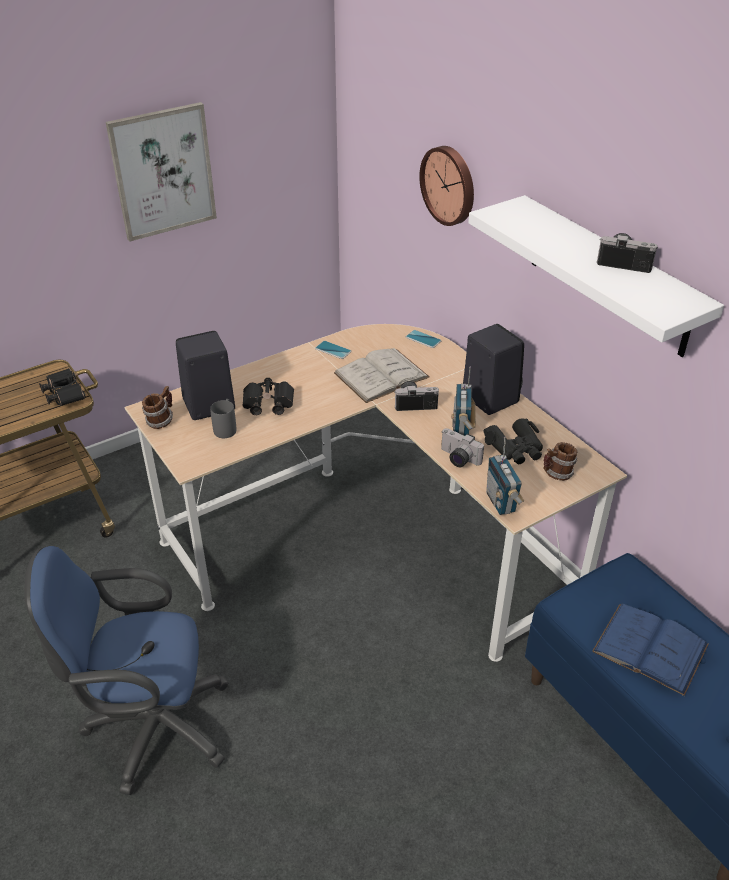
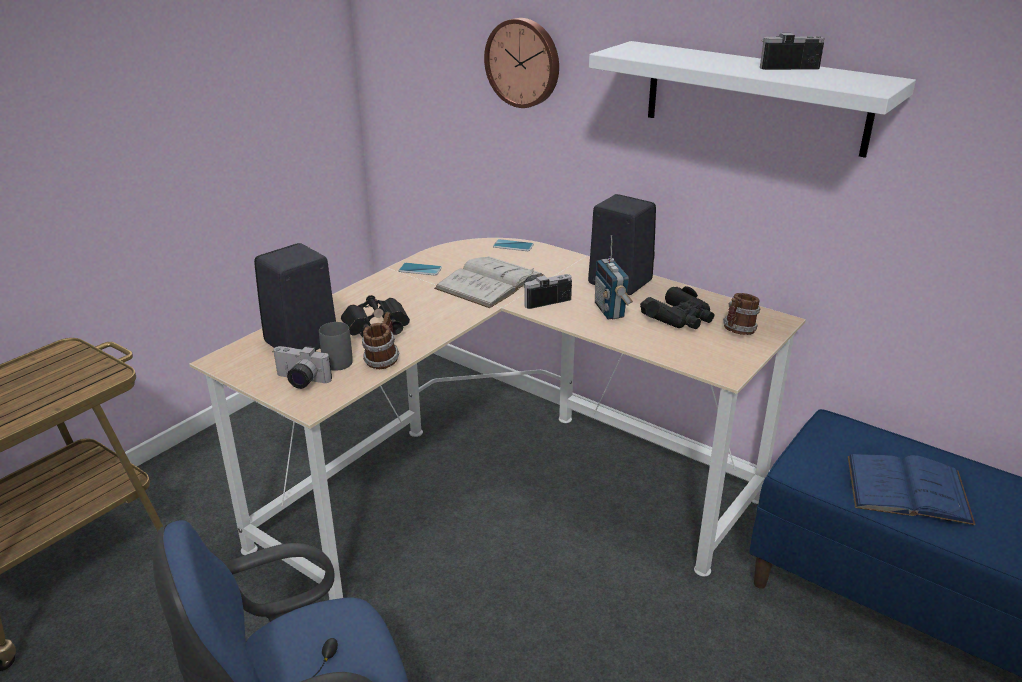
camera: 20 degrees left, 10 degrees down
(64, 395) = (91, 371): black binoculars -> none
(160, 421) = (247, 368): mug -> mug (382, 360)
(163, 171) = (175, 90): picture -> none
(457, 459) = (626, 338): camera -> camera (300, 381)
(501, 502) = (702, 366): radio -> none

